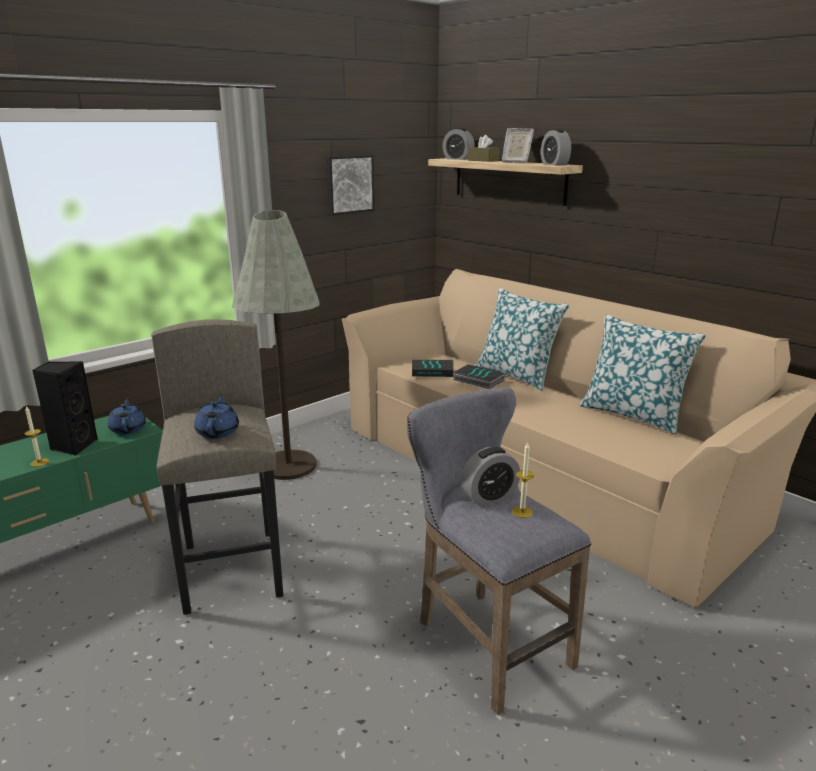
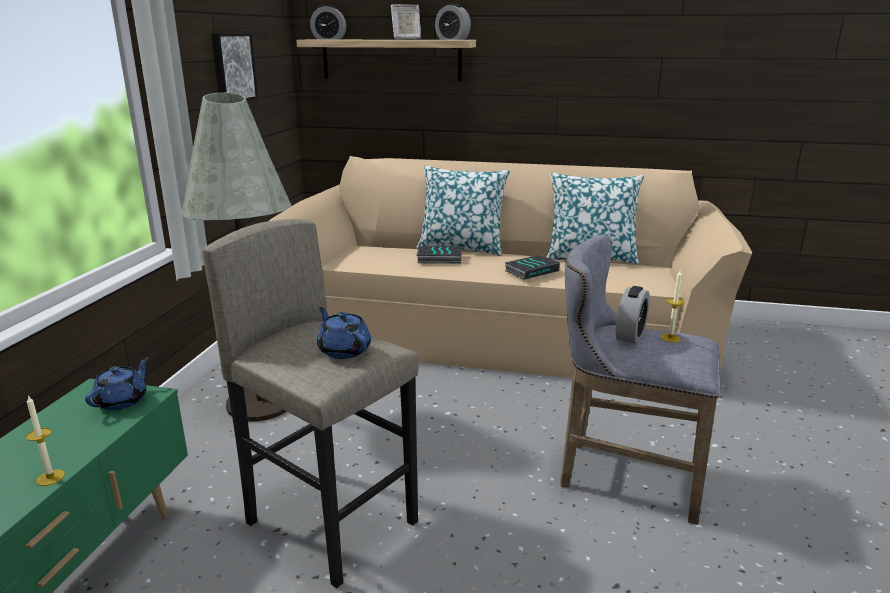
camera: 35 degrees left, 0 degrees up
(73, 446) = (71, 443): black speaker -> none
(128, 429) = (122, 401): blue teapot -> blue teapot turned 75 degrees clockwise
(433, 371) = (386, 260): book -> book (531, 270)
(483, 160) = (365, 39): brown tissue box -> none

